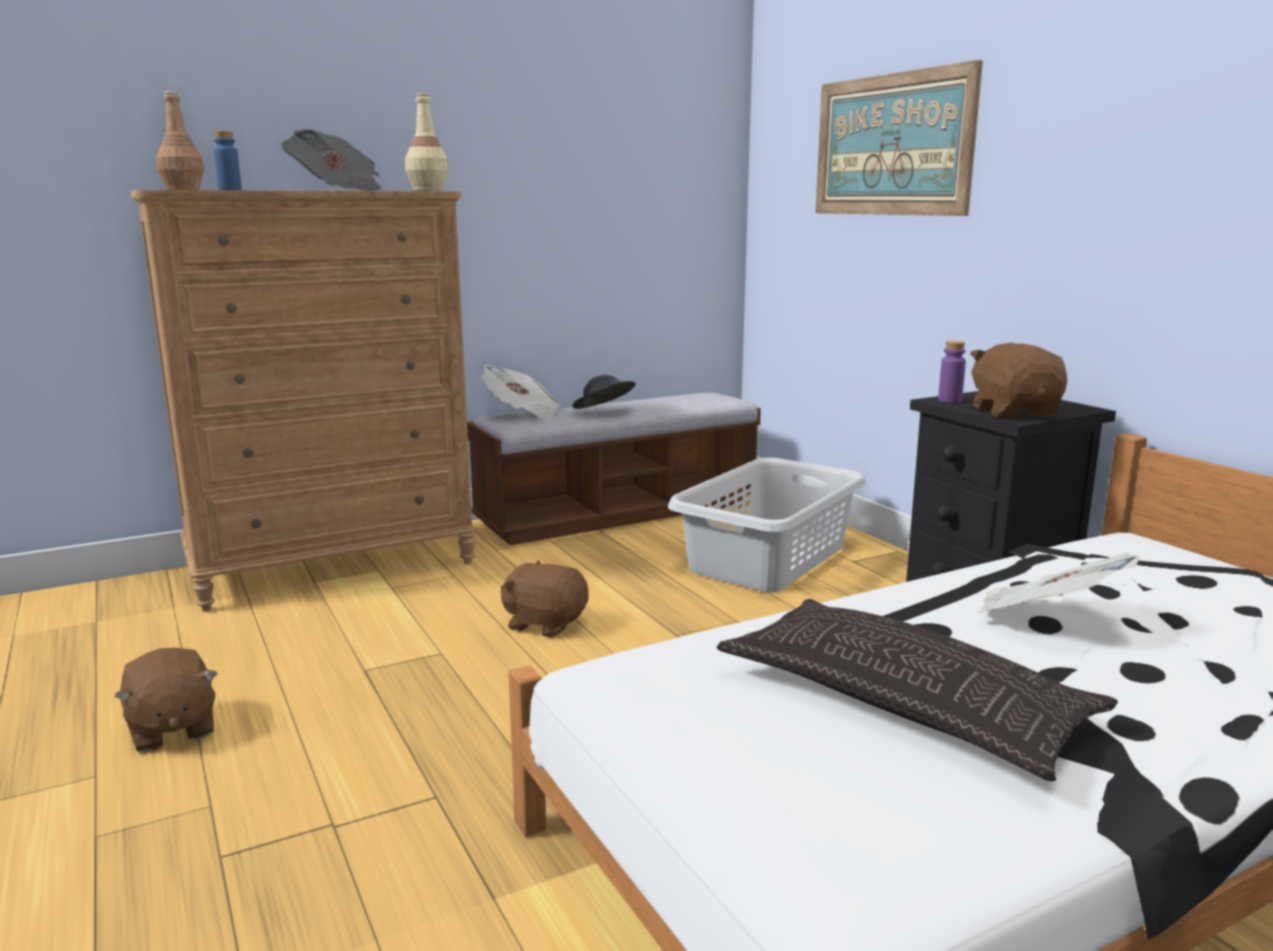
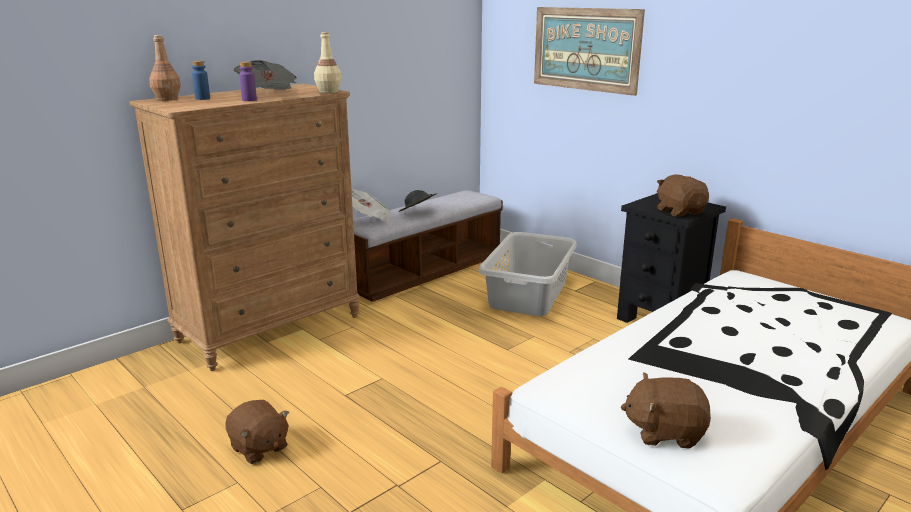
camera: 15 degrees left, 5 degrees up
(545, 624) = (429, 351): brown plush toy -> brown plush toy (664, 432)
(904, 702) = (693, 381): pillow -> none
(949, 400) = (642, 205): purple bottle -> purple bottle (249, 100)
(1046, 619) = (729, 328): newspaper -> none

